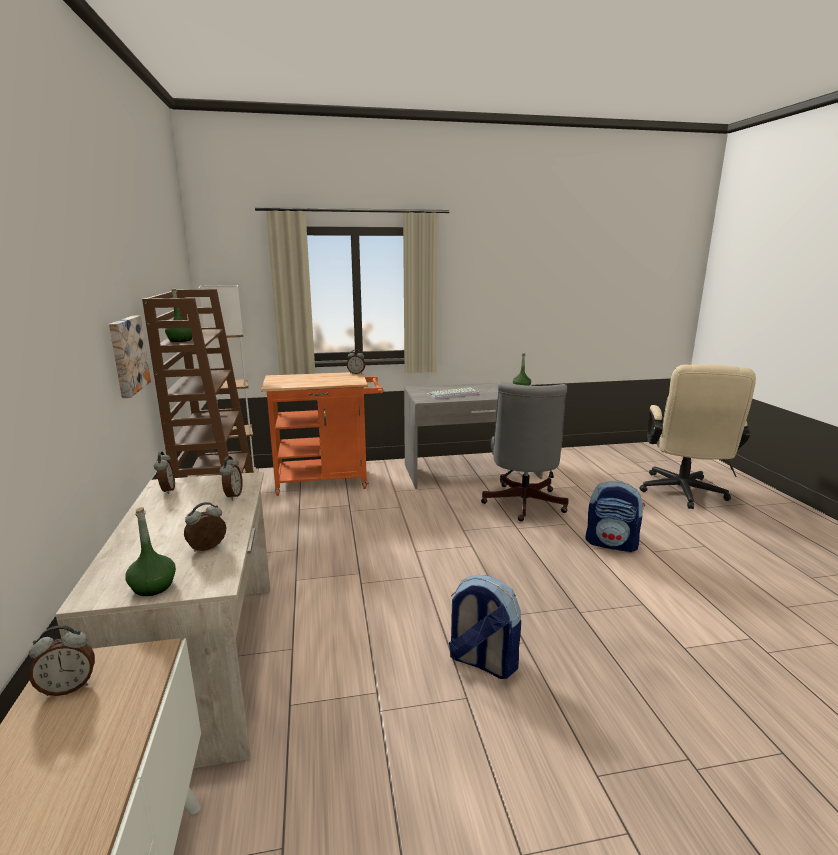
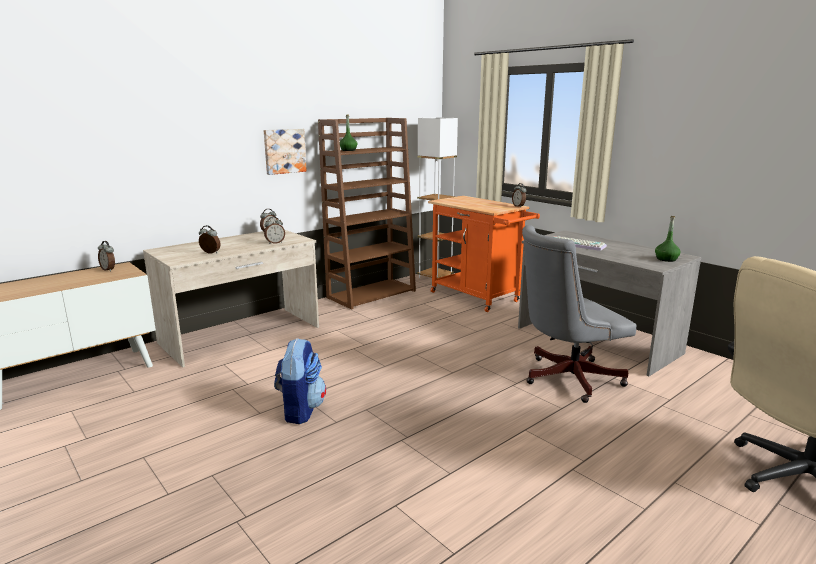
camera: 60 degrees right, 0 degrees up
(153, 586) = (169, 254): green bottle -> none
(612, 544) = (553, 440): backpack -> none

